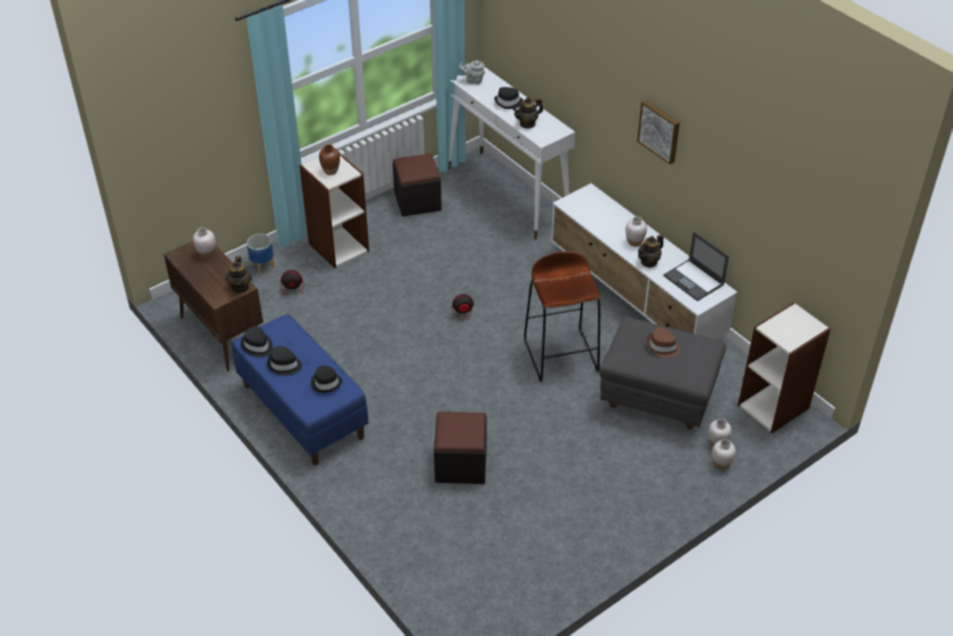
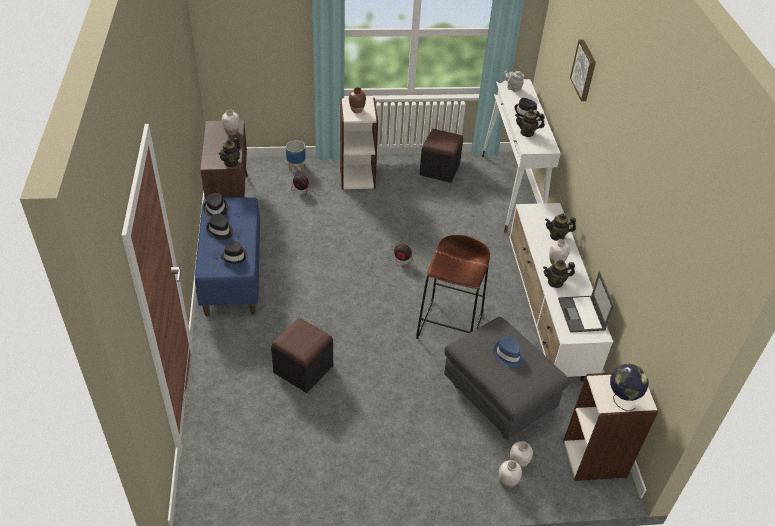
camera: 30 degrees right, 0 degrees up
(615, 217) = (557, 236): none -> teapot
(660, 131) = (606, 169): picture -> picture (585, 70)
(662, 347) = (508, 355): brown hat -> blue hat
(796, 332) = (622, 399): none -> globe

